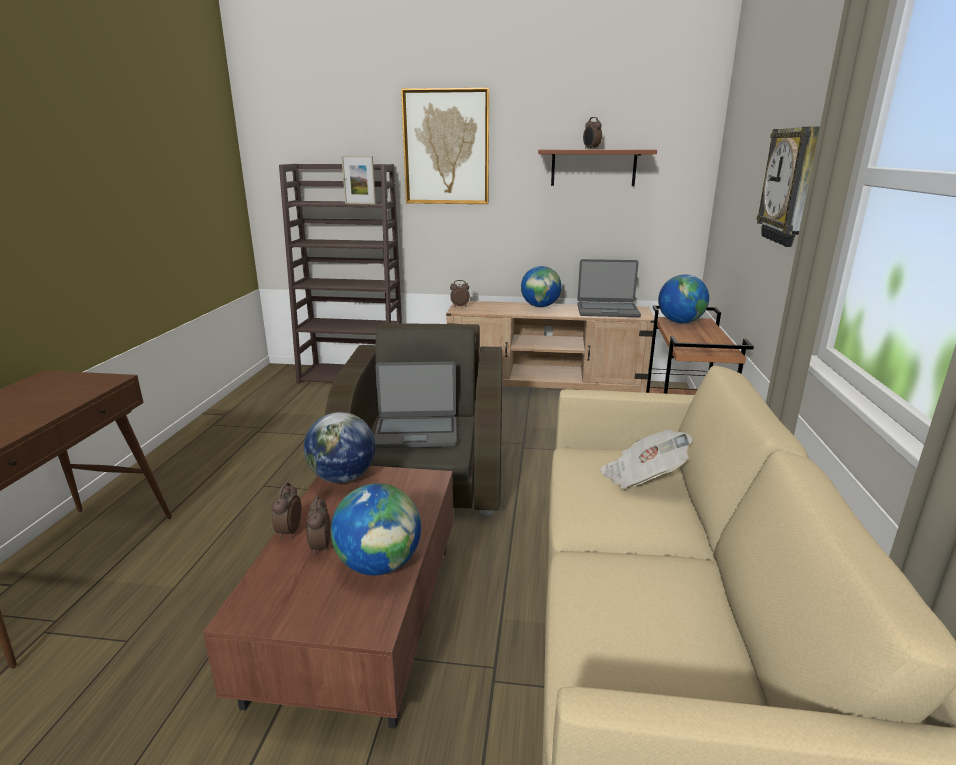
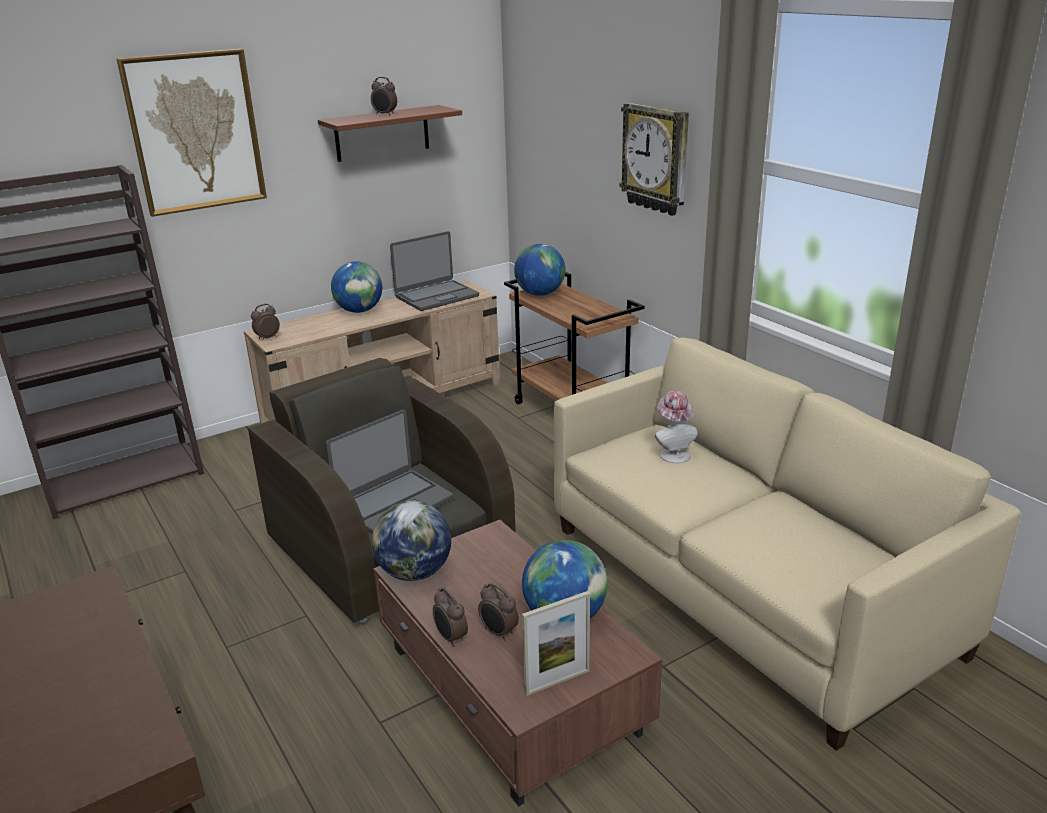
camera: 40 degrees left, 5 degrees up
(360, 203) = (99, 232): picture frame -> picture frame (557, 682)
(642, 477) = (672, 453): newspaper -> hat

